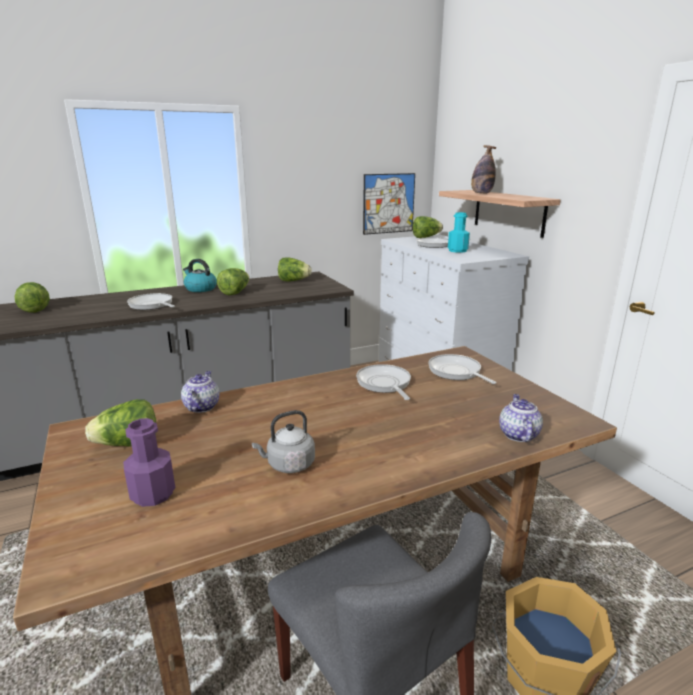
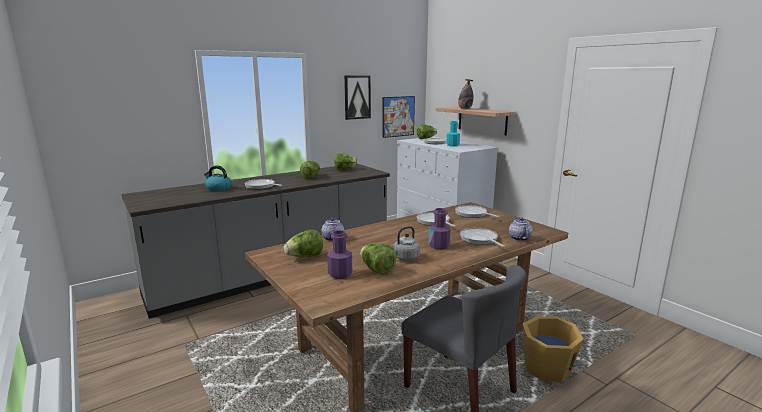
camera: 10 degrees left, 5 degrees down
(35, 309) = (179, 192): lettuce -> lettuce (377, 270)
(200, 289) = (284, 176): kettle -> kettle (218, 189)
(323, 174) = (357, 97): none -> picture
(364, 440) = (438, 246): none -> purple bottle
(444, 431) = (480, 239): none -> frying pan

